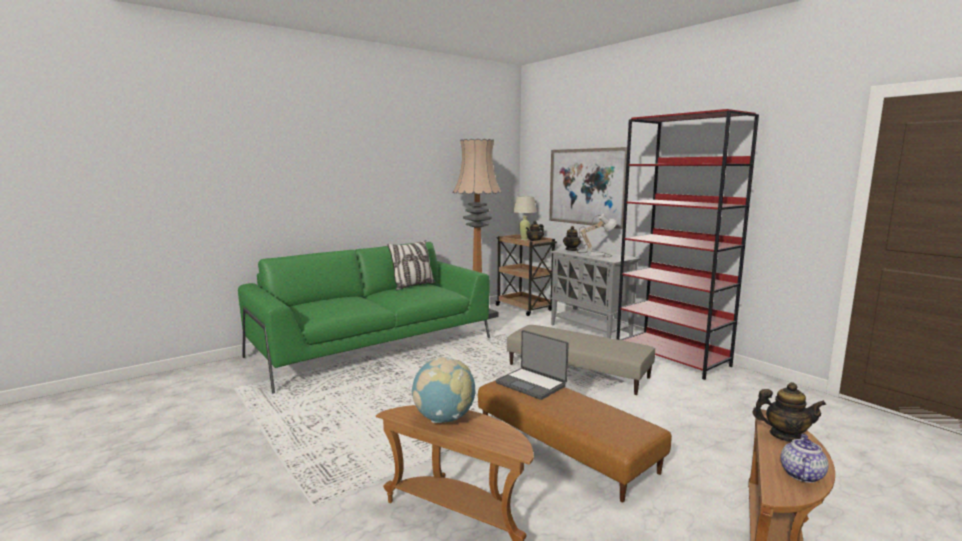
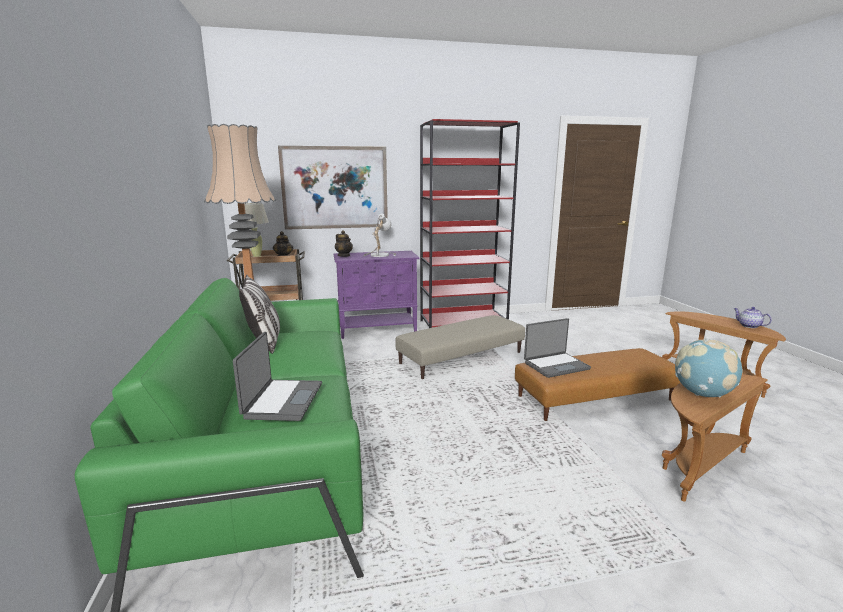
camera: 65 degrees left, 5 degrees up
(331, 303) = (282, 401): none -> laptop
(591, 330) = (378, 330): grey cabinet -> purple cabinet
(785, 435) = (703, 317): teapot -> none

